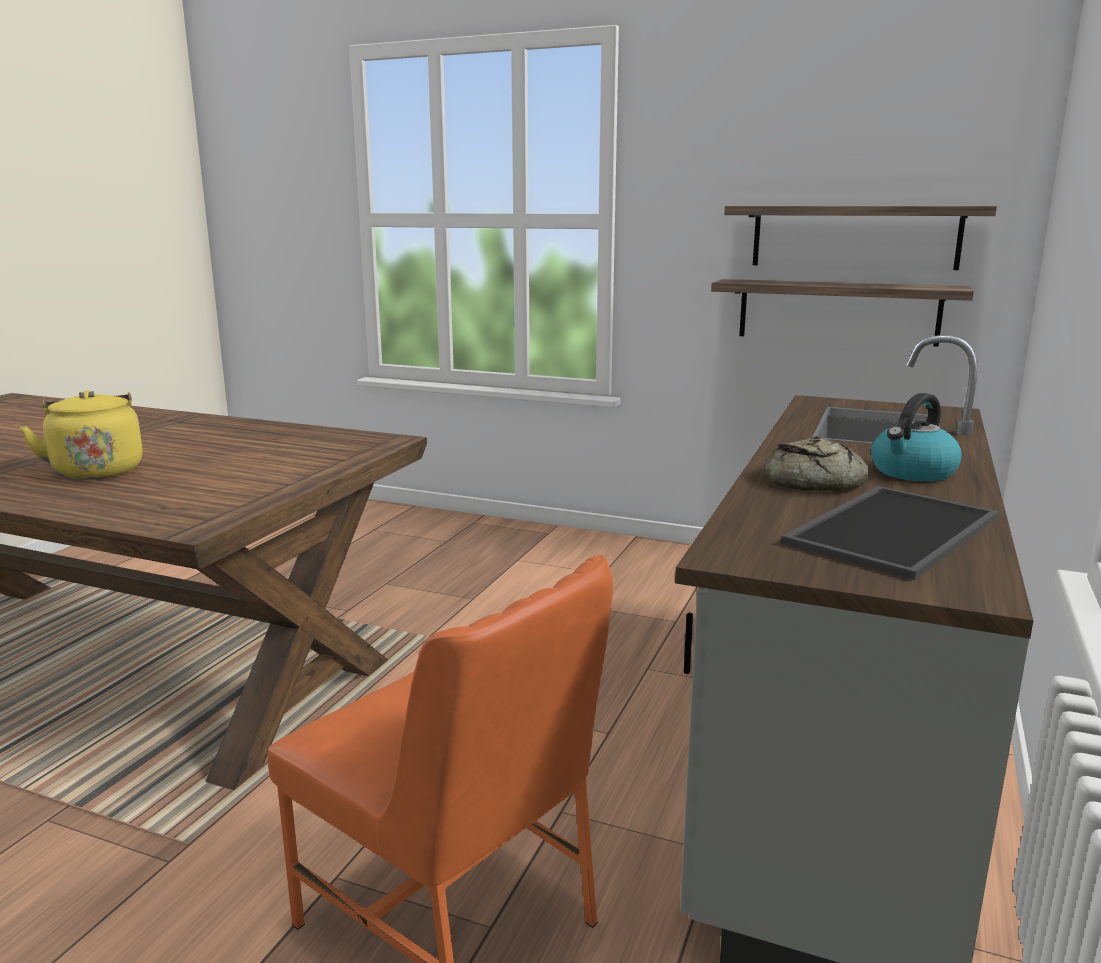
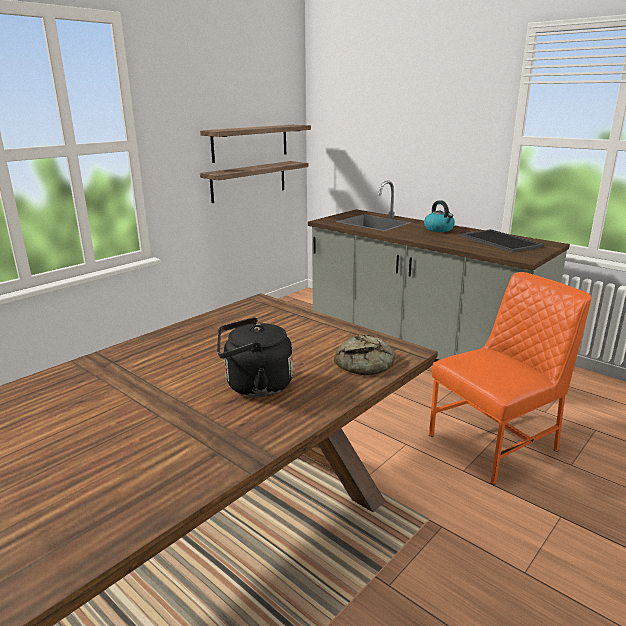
camera: 70 degrees left, 5 degrees up
(97, 470) = (254, 386): yellow kettle -> black kettle
(812, 482) = (445, 239): bread -> bread (367, 363)

